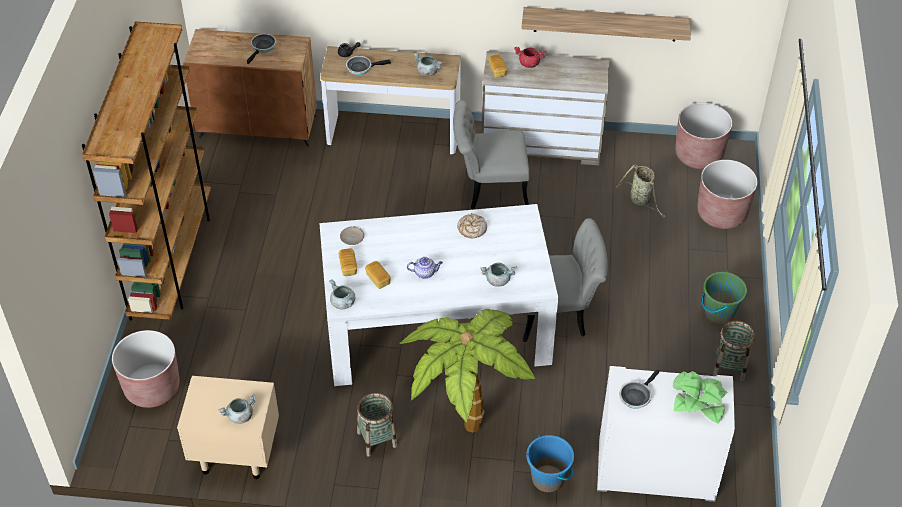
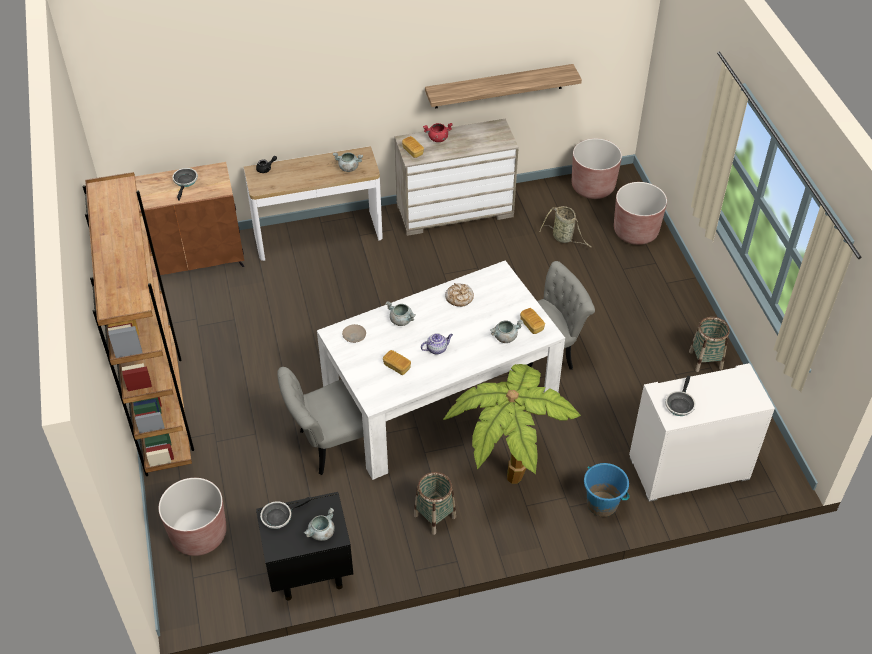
camera: 20 degrees left, 0 degrees up
(235, 453) = (308, 571): beige nightstand -> black nightstand
(343, 303) = (375, 397): grey cooking pot -> grey cooking pot (401, 320)
(348, 267) = (363, 363): bread -> bread (532, 325)
(361, 68) = (285, 179): frying pan -> frying pan (279, 516)
(489, 188) = (427, 262): grey chair -> grey chair (329, 445)
(698, 400) = (732, 392): potted plant -> none
(719, 313) = (674, 317): green bucket -> none

